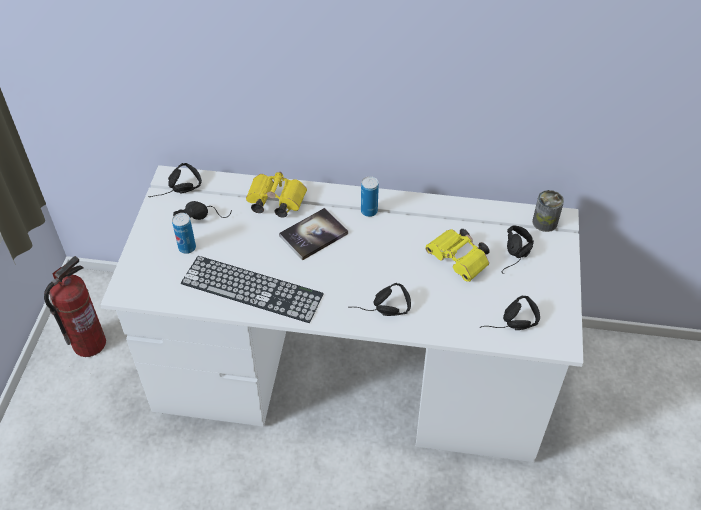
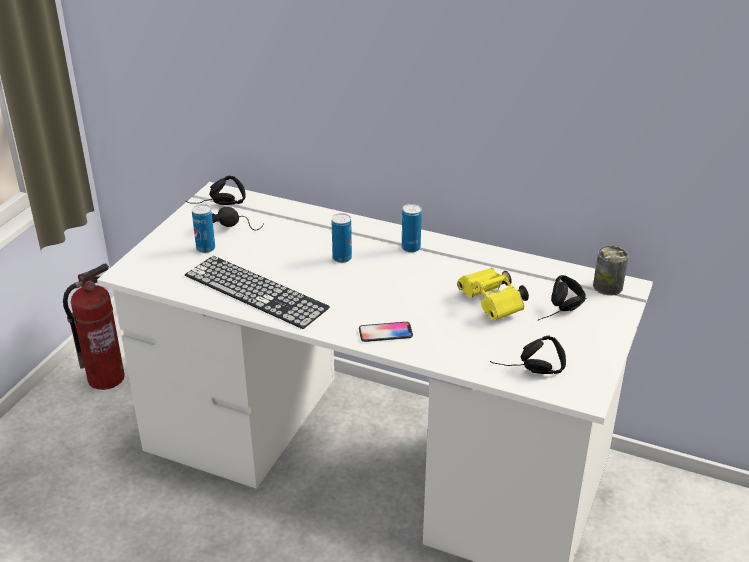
camera: 15 degrees right, 15 degrees down
(274, 202) = (313, 226): yellow binoculars -> none
(313, 235) = (342, 258): book -> can
(380, 312) = (385, 333): black headphones -> phone

